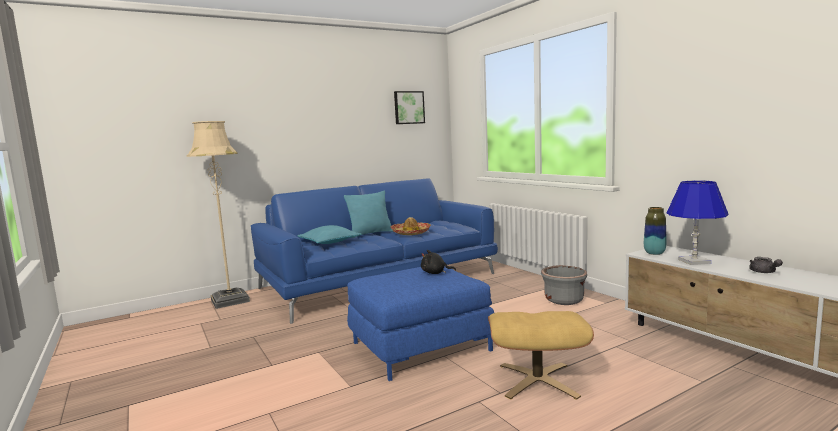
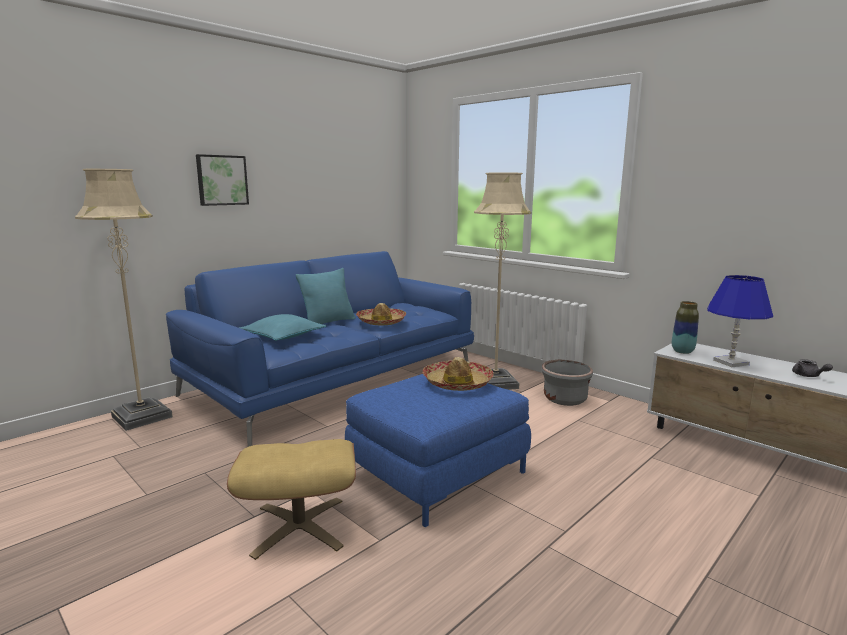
camera: 15 degrees left, 5 degrees up
(408, 107) = (361, 162): picture -> picture (222, 180)
(435, 273) = (457, 383): black plush toy -> hat
(509, 286) = (495, 383): none -> beige floor lamp
(537, 380) = (597, 510): beige ottoman -> beige ottoman (299, 527)

